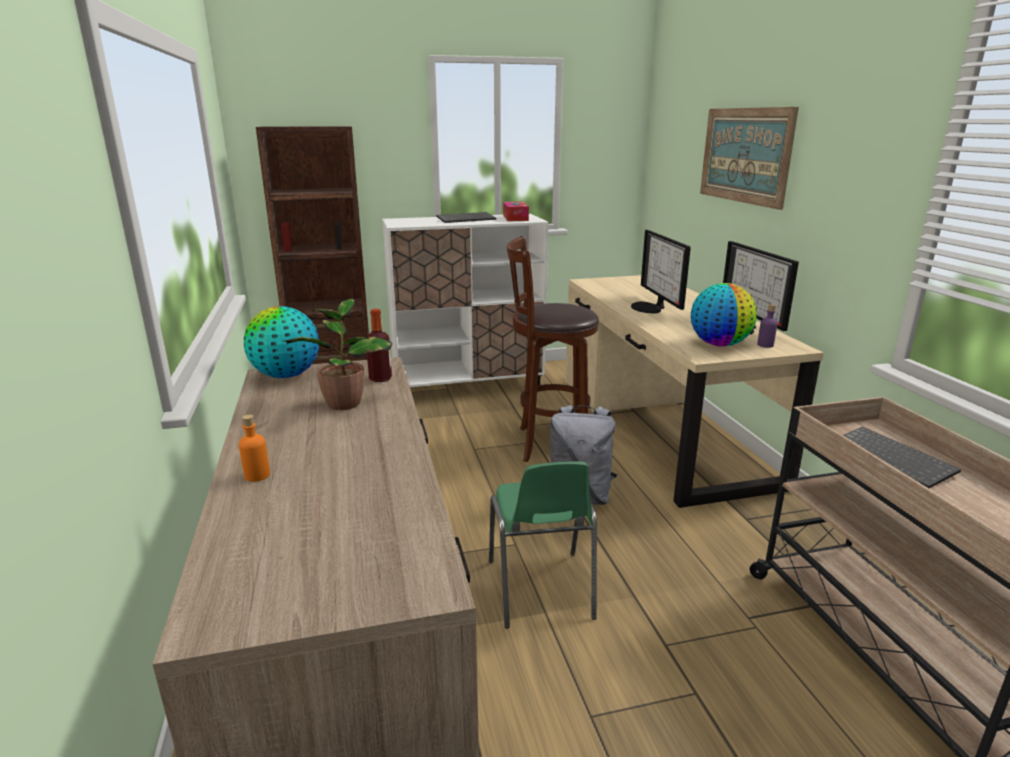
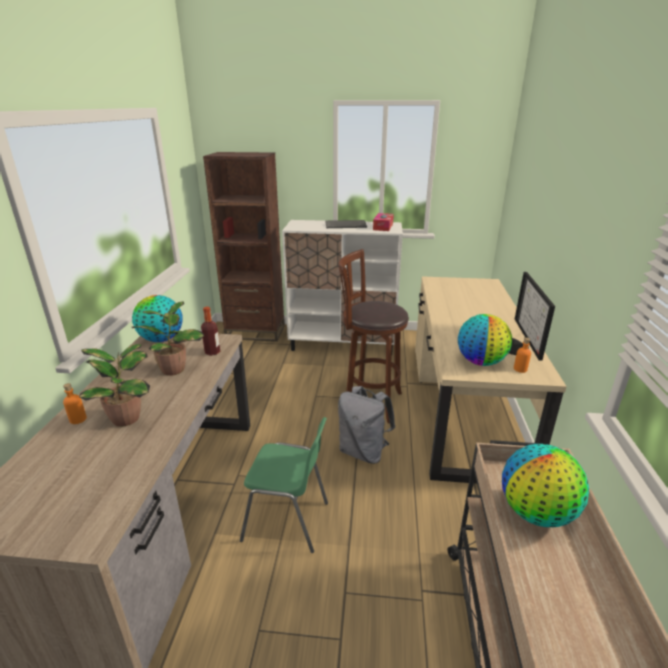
camera: 20 degrees right, 5 degrees up
(336, 460) = (128, 418): none -> potted plant
(540, 591) = (288, 521): green chair -> green chair turned 90 degrees counterclockwise
(650, 307) = (459, 314): monitor -> none
(745, 155) = (553, 198): picture -> none
(765, 345) = (520, 369): purple bottle -> orange bottle
(894, 459) = (536, 513): keyboard -> globe

